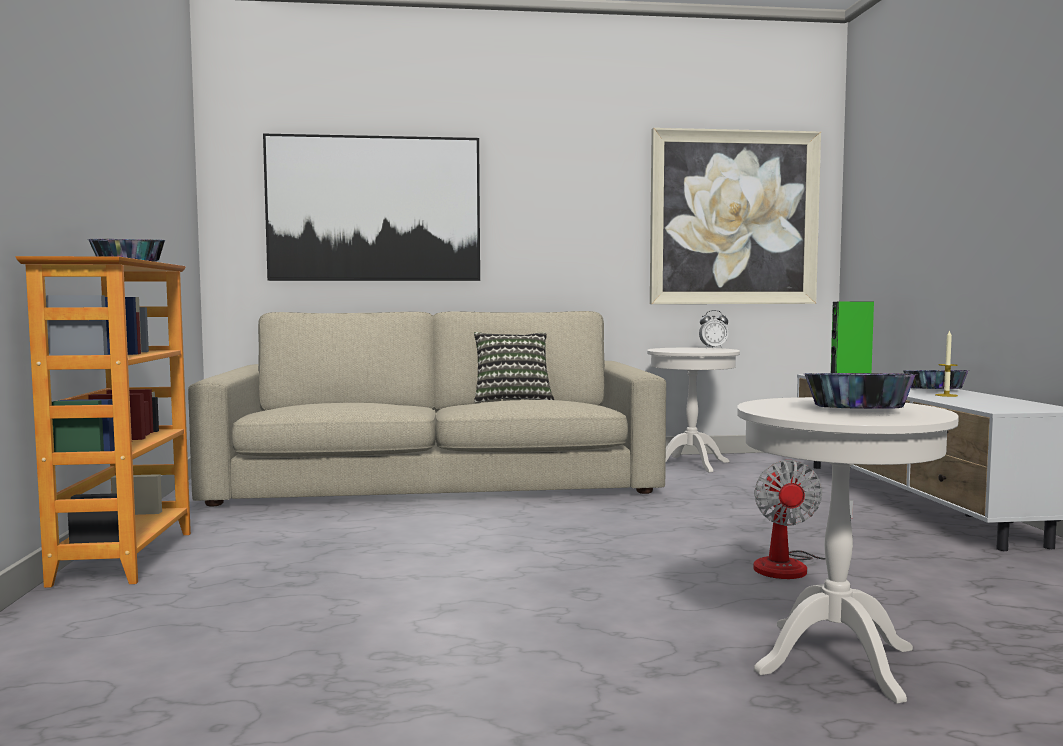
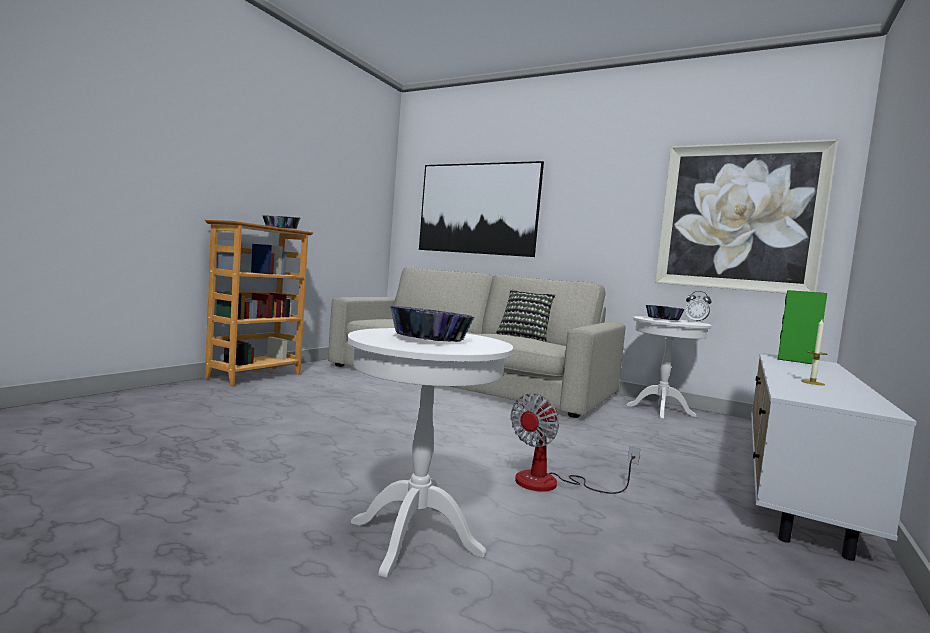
camera: 35 degrees right, 0 degrees up
(933, 389) = (828, 379): bowl -> bowl (664, 319)

